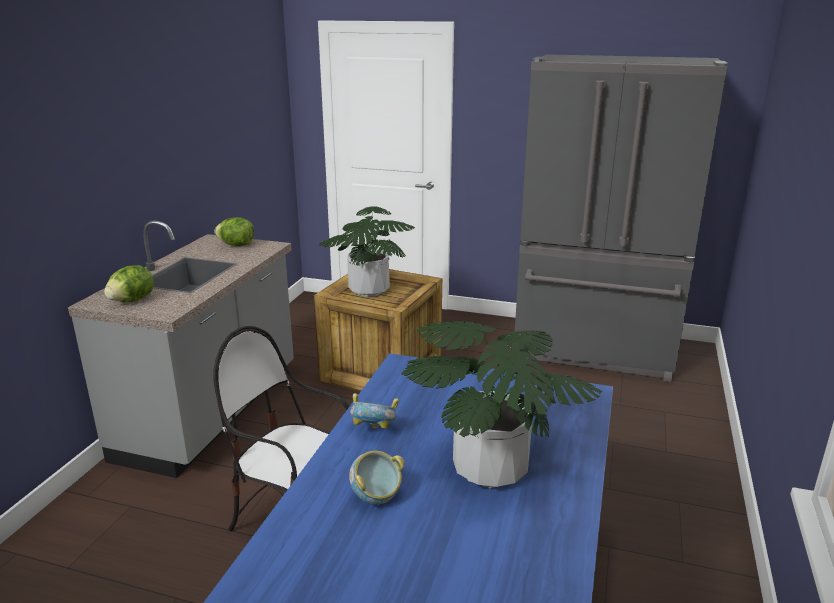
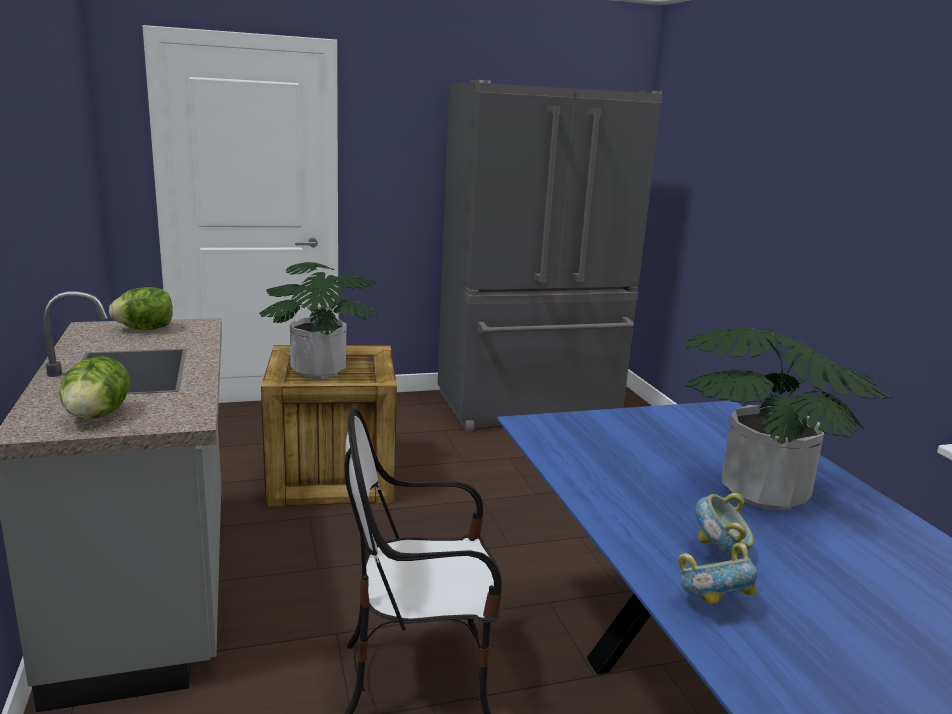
camera: 35 degrees left, 5 degrees down
(374, 430) = (610, 492): bowl -> bowl (712, 605)

